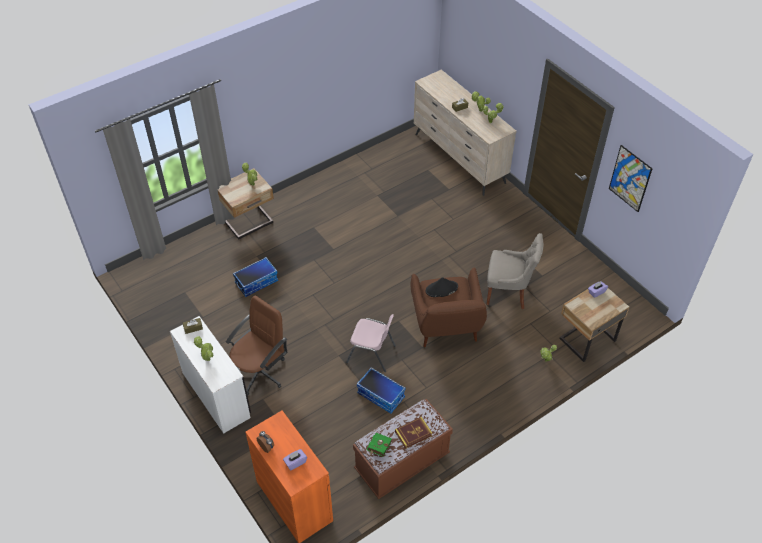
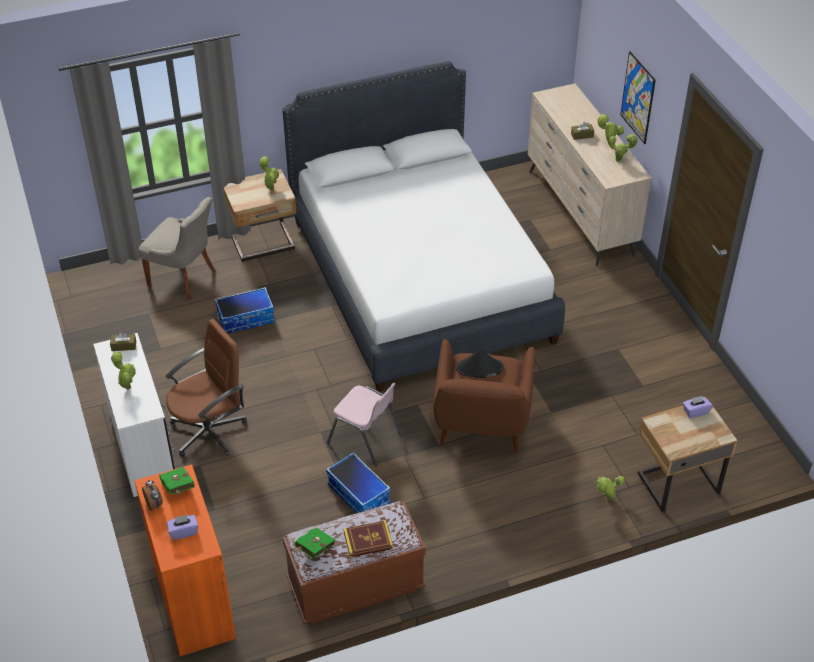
camera: 15 degrees right, 5 degrees down
(279, 431) = (178, 489): none -> green book
(368, 228) = (420, 279): none -> white bed
(508, 292) = (586, 398): grey chair -> grey chair (184, 278)
(630, 178) = (775, 257): picture -> picture (638, 97)

